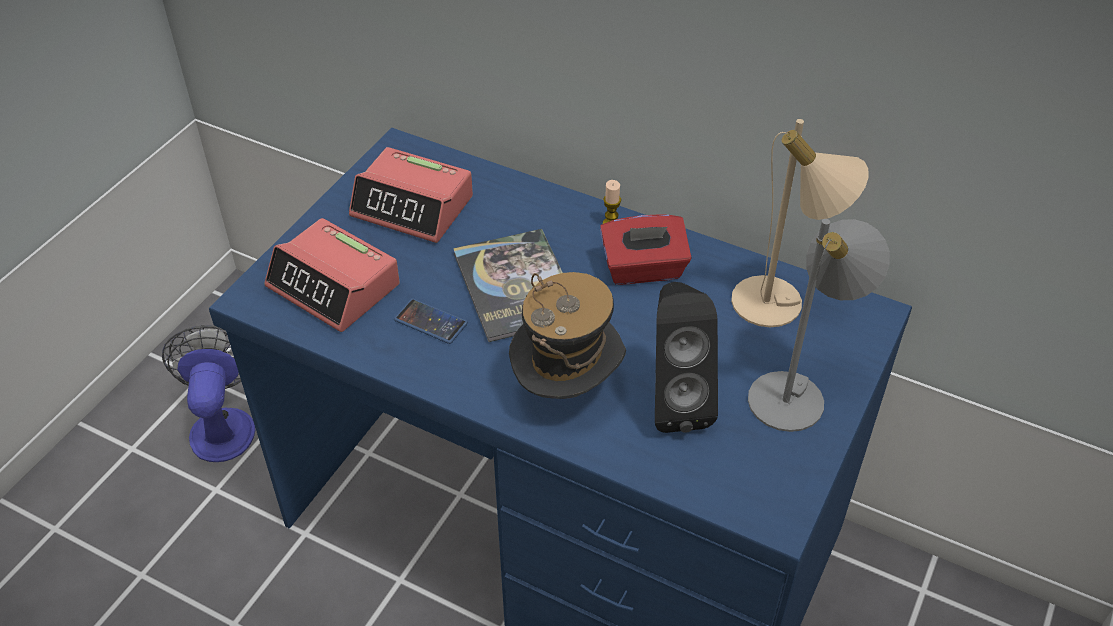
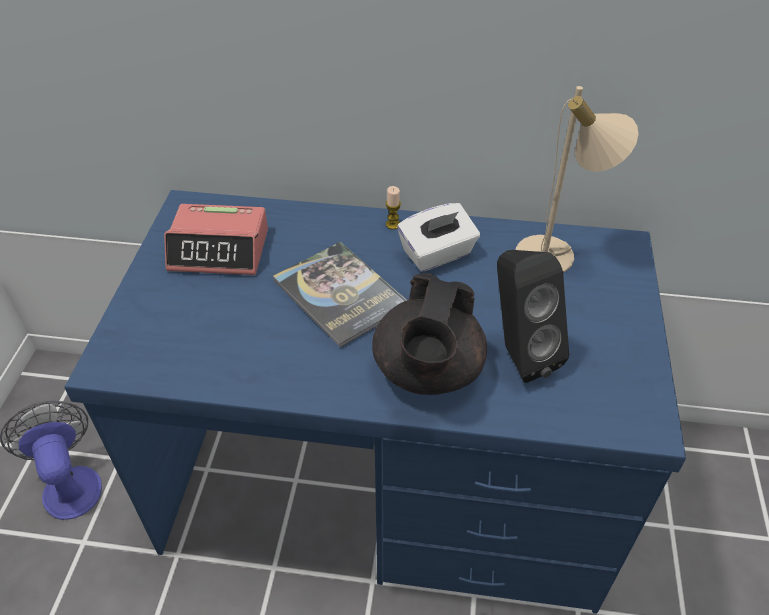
camera: 20 degrees left, 0 degrees up
(334, 286) = (179, 335): alarm clock -> none
(430, 322) = (281, 343): phone -> none
(567, 392) = (427, 371): hat -> black teapot
(643, 269) = (437, 254): red tissue box -> white tissue box
(797, 394) = (608, 321): grey table lamp -> none

